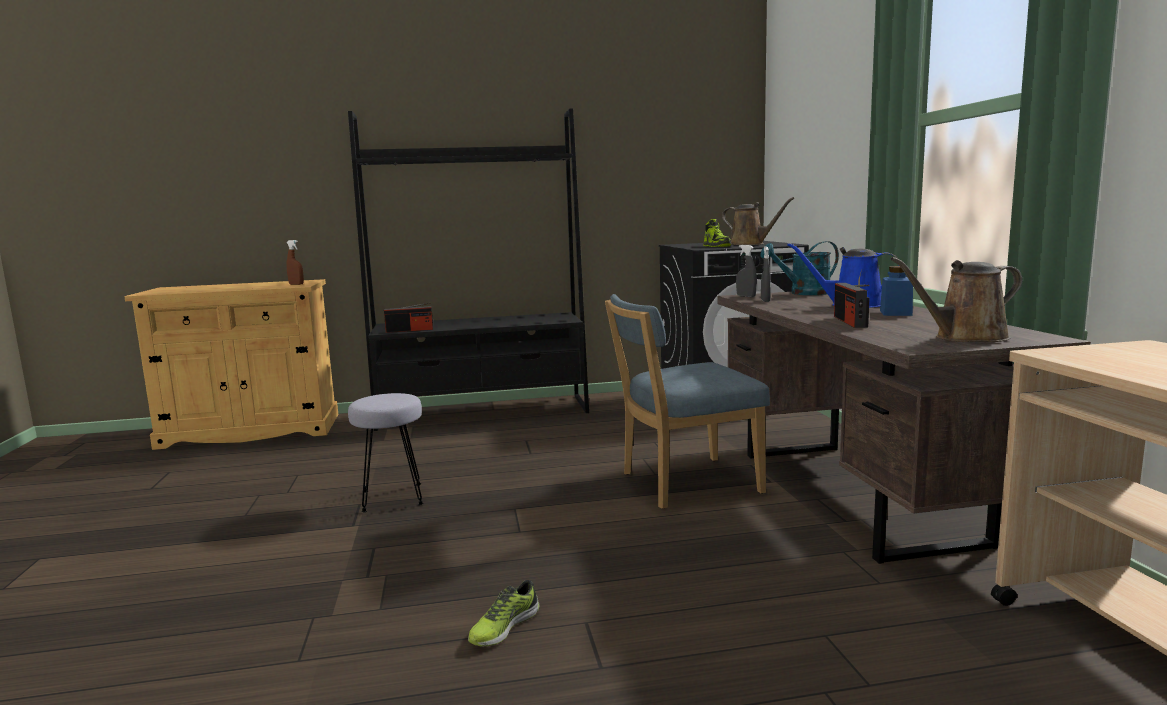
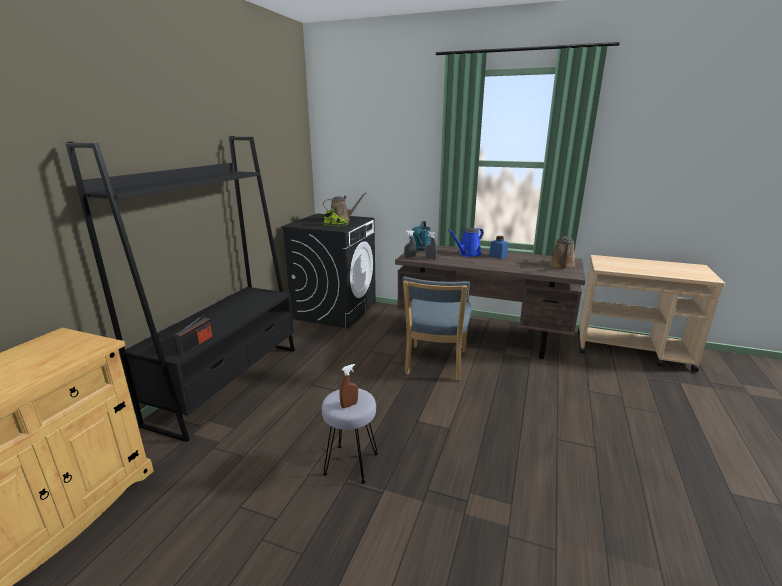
camera: 60 degrees left, 10 degrees up
(296, 284) = (81, 344): brown spray bottle -> brown spray bottle (349, 405)
(503, 627) = (551, 464): shoe -> none
(850, 321) = (509, 266): radio -> none

